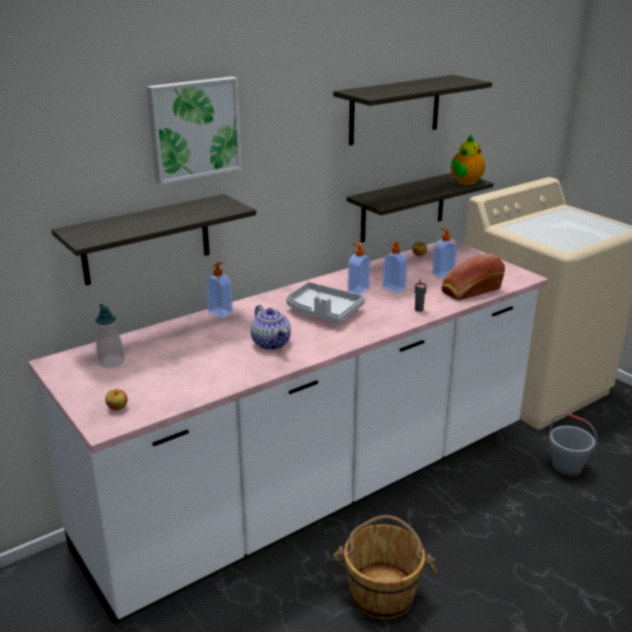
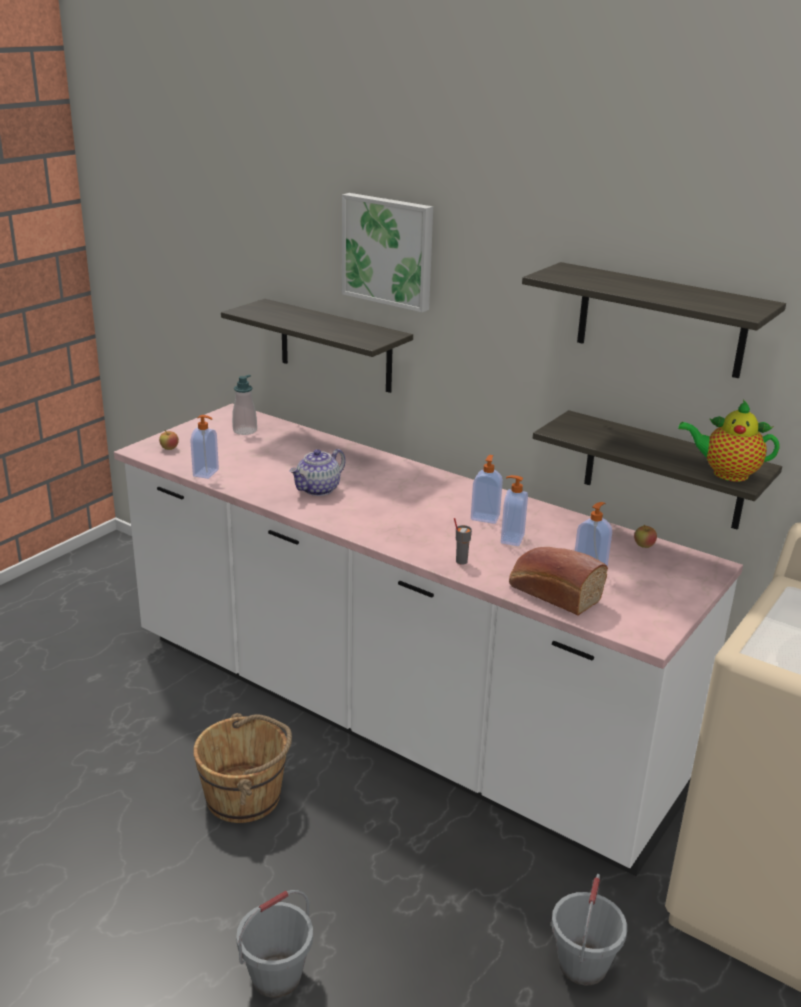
camera: 70 degrees right, 0 degrees up
(221, 312) = (371, 455): soap dispenser -> soap dispenser (206, 473)
(323, 312) = (410, 505): grey tray -> none
(571, 605) = (276, 976): none -> grey bucket

